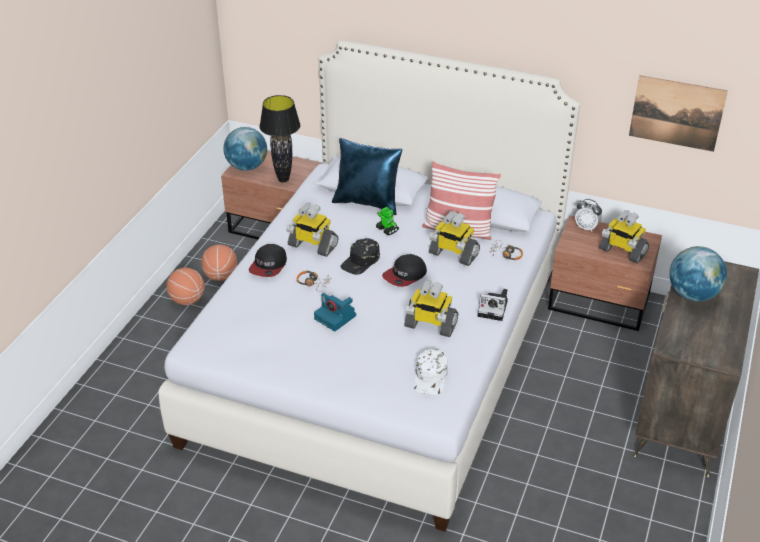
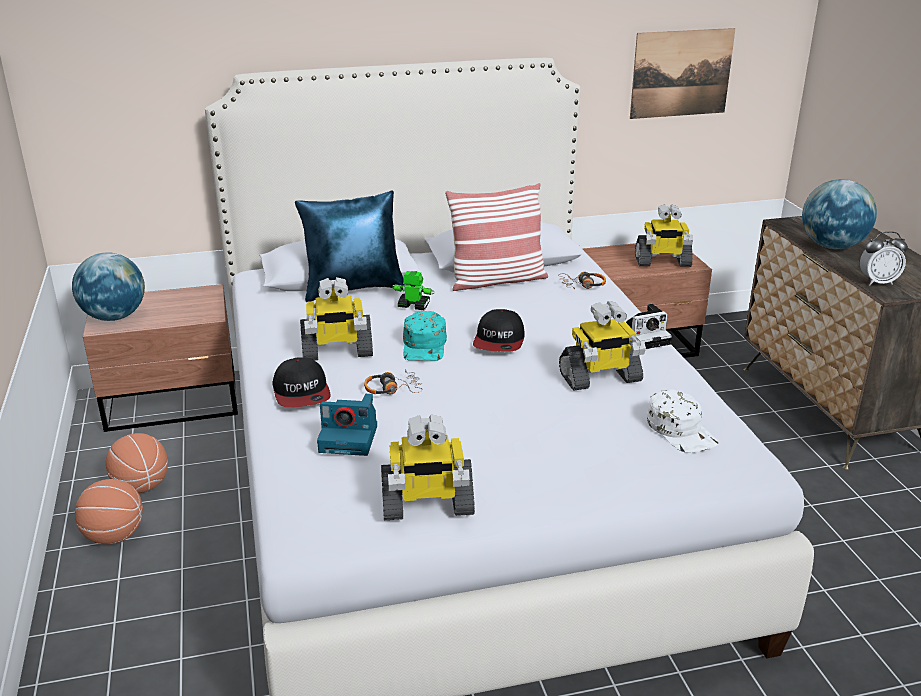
camera: 35 degrees left, 10 degrees down
(283, 180) = (185, 315): black table lamp -> none
(336, 317) = (475, 414): camera -> camera (350, 438)
(361, 261) = (425, 345): black cap -> turquoise cap
(453, 254) = (524, 303): toy robot -> toy robot (426, 505)
(586, 227) = (601, 254): alarm clock -> alarm clock (877, 282)

